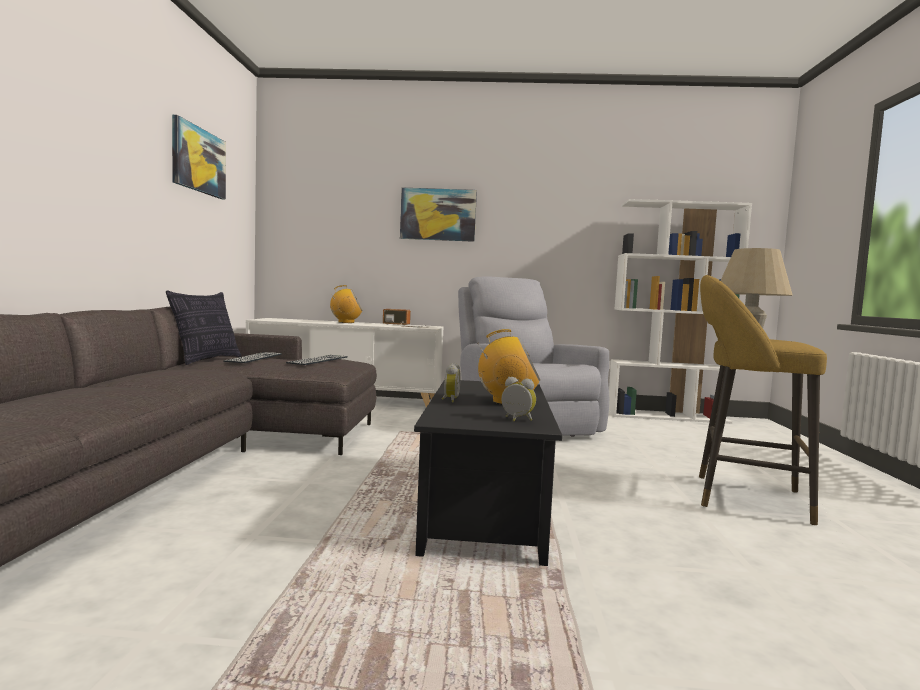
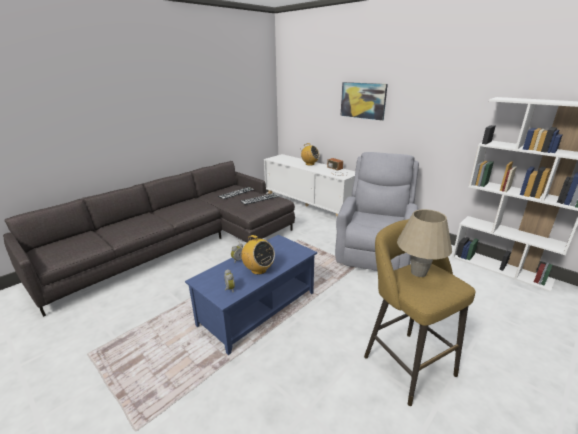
camera: 40 degrees right, 20 degrees up
(198, 160) = (228, 84): picture -> none
(206, 360) = (220, 190): pillow -> none
(482, 506) = (257, 308): black coffee table -> blue coffee table

